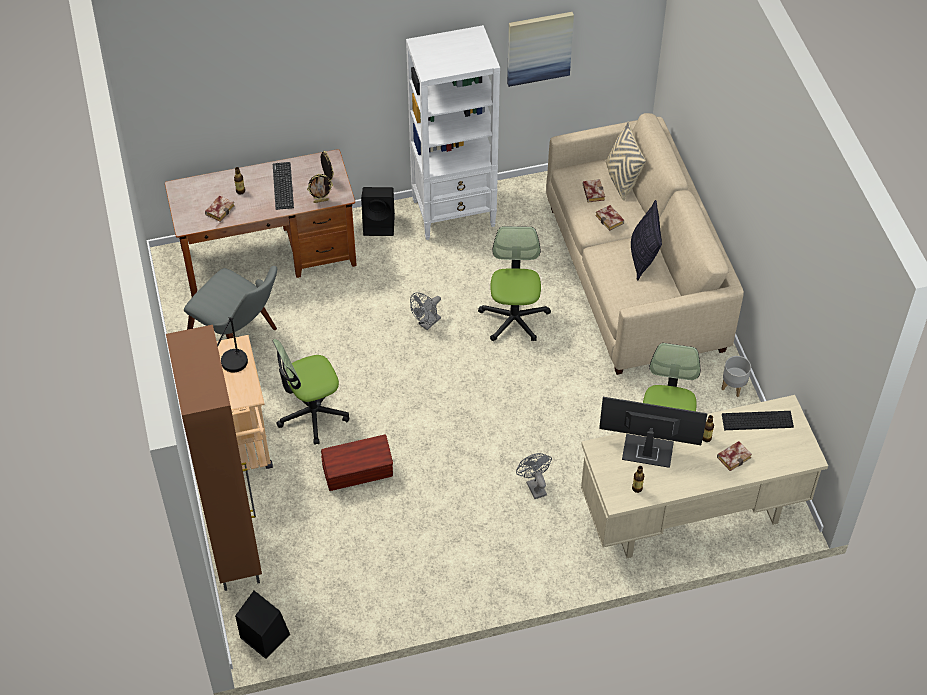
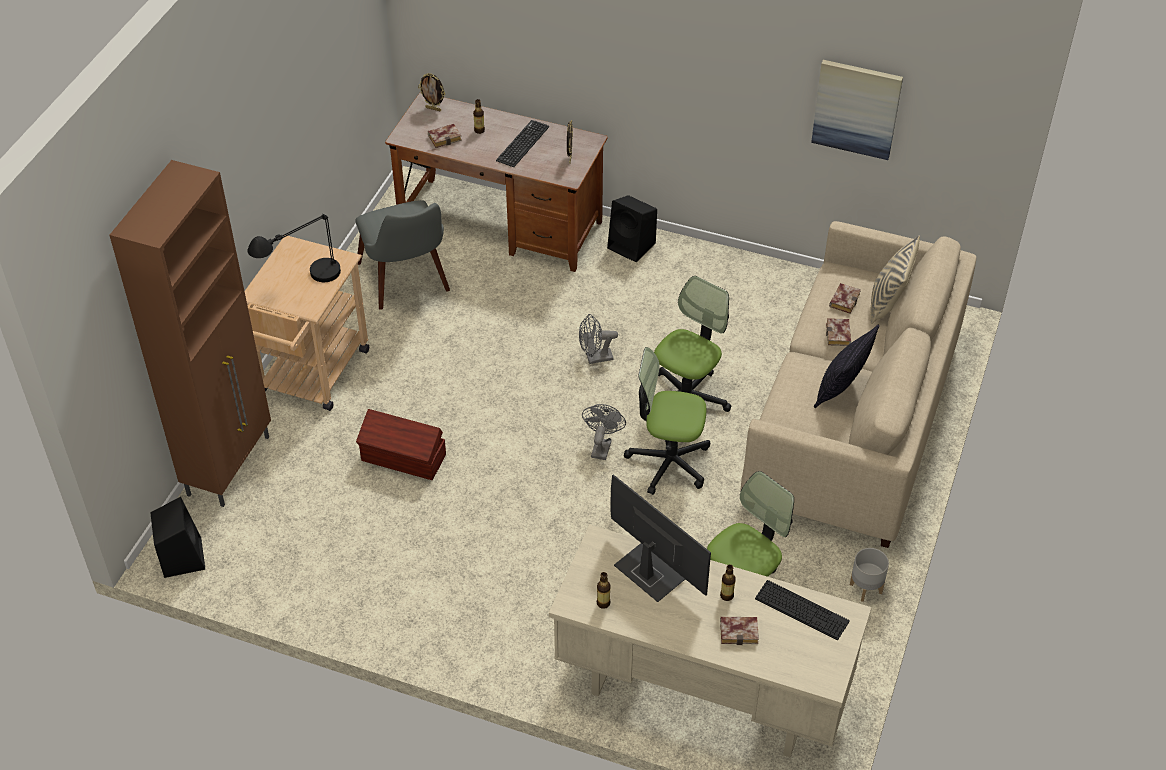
camera: 35 degrees right, 5 degrees down
(312, 414) = (410, 383): office chair -> office chair (668, 462)
(321, 201) = (545, 173): picture frame -> picture frame (433, 109)
(454, 213) = (716, 271): white bookcase -> none
(534, 486) = (561, 567): grey fan -> grey fan (601, 446)

